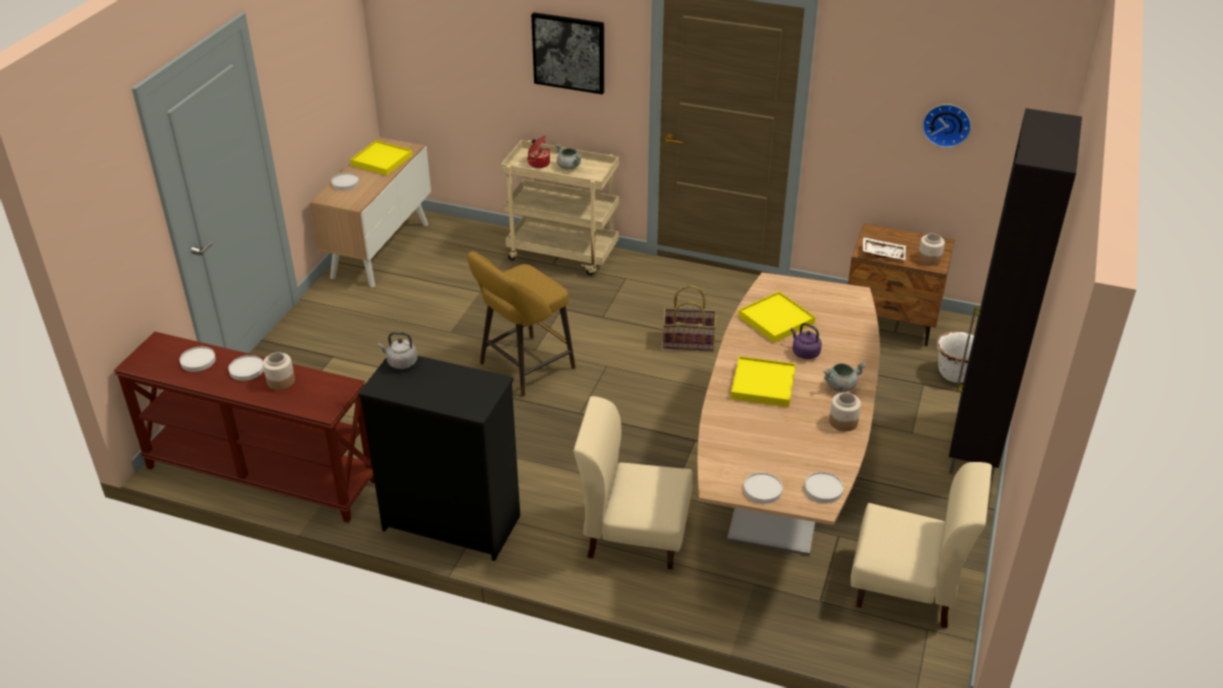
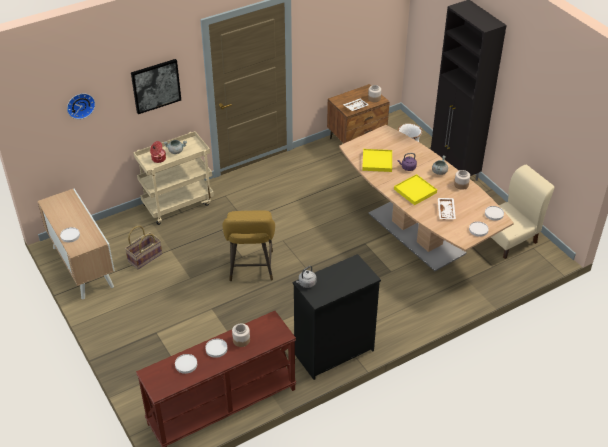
camera: 50 degrees left, 5 degrees up
(381, 160) = (66, 211): yellow tray -> none
(634, 534) = (403, 297): beige chair -> none
(688, 341) = (297, 204): basket -> basket (144, 257)
(760, 436) = (446, 211): none -> white tray
(947, 124) = (357, 29): wall clock -> wall clock (80, 105)

